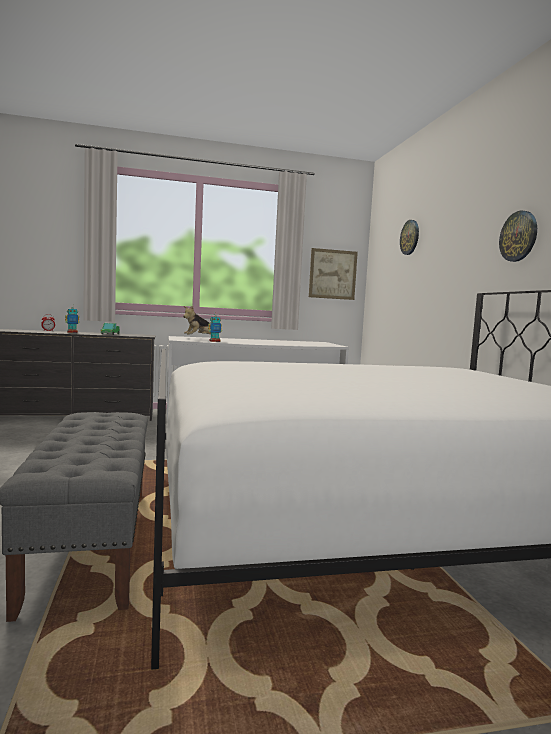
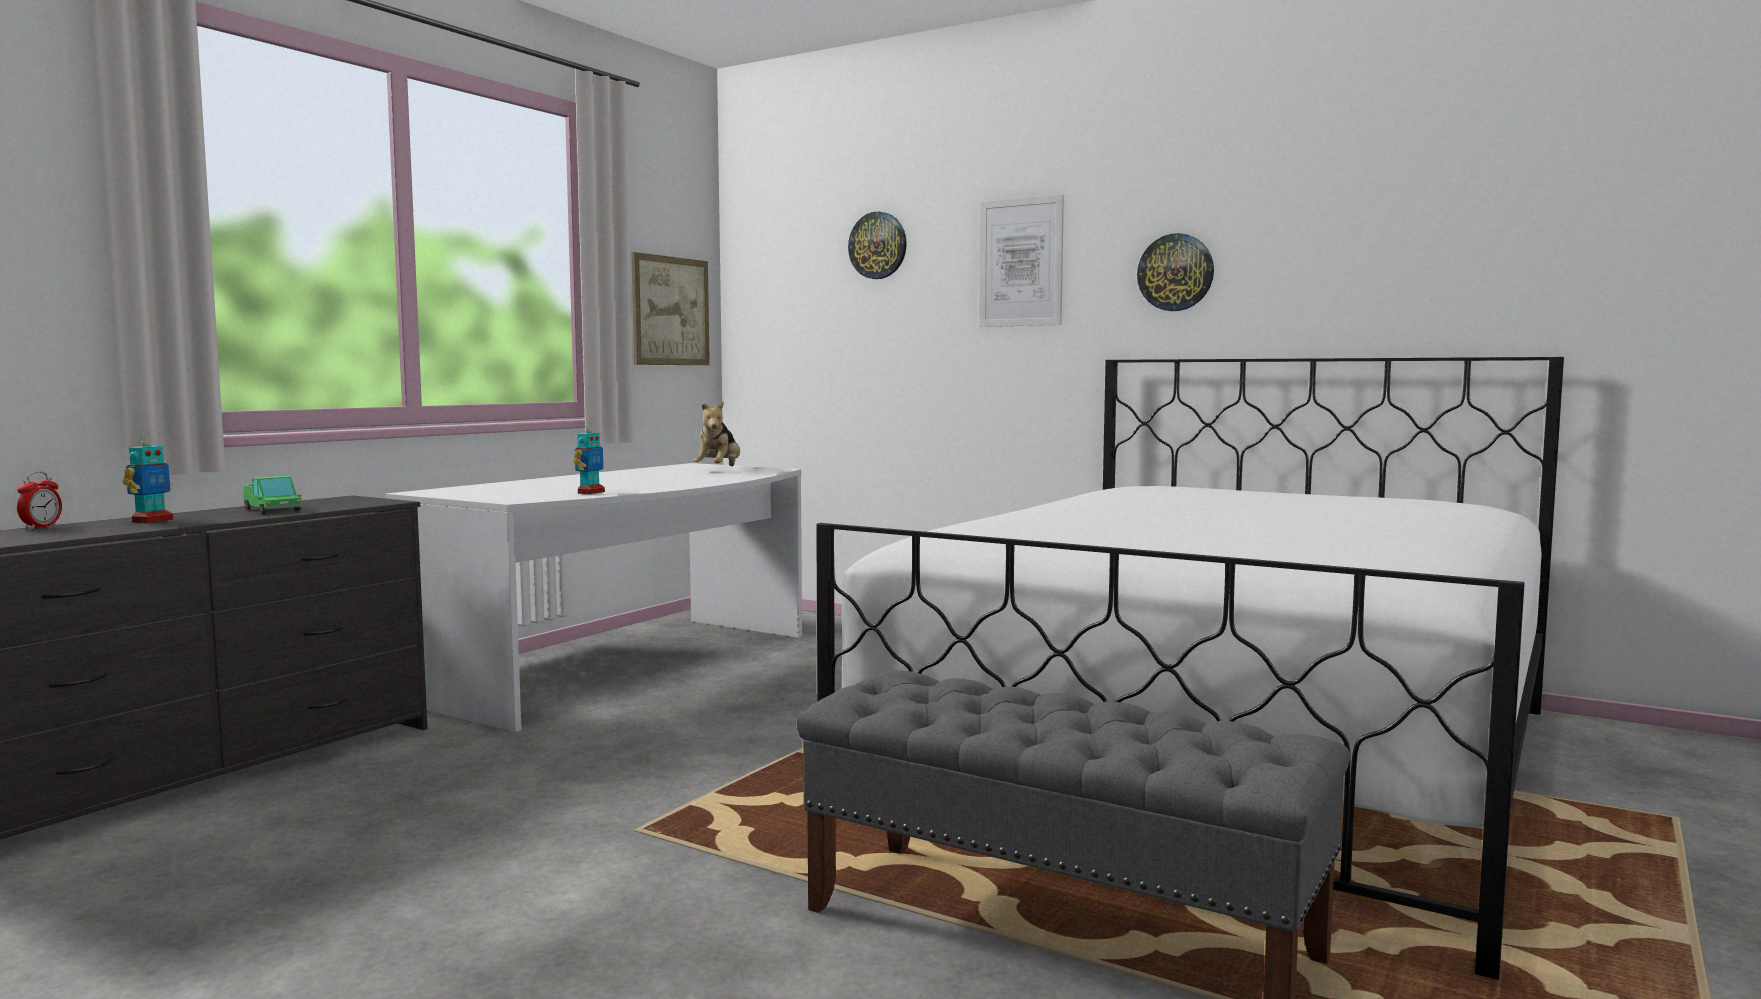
camera: 45 degrees left, 0 degrees up
(199, 338) = (508, 490): plush toy -> plush toy (719, 470)
(456, 239) = (1021, 262): none -> picture

